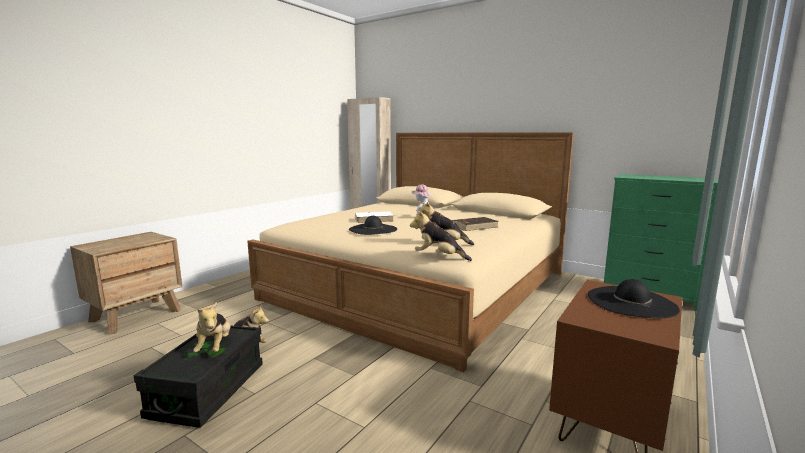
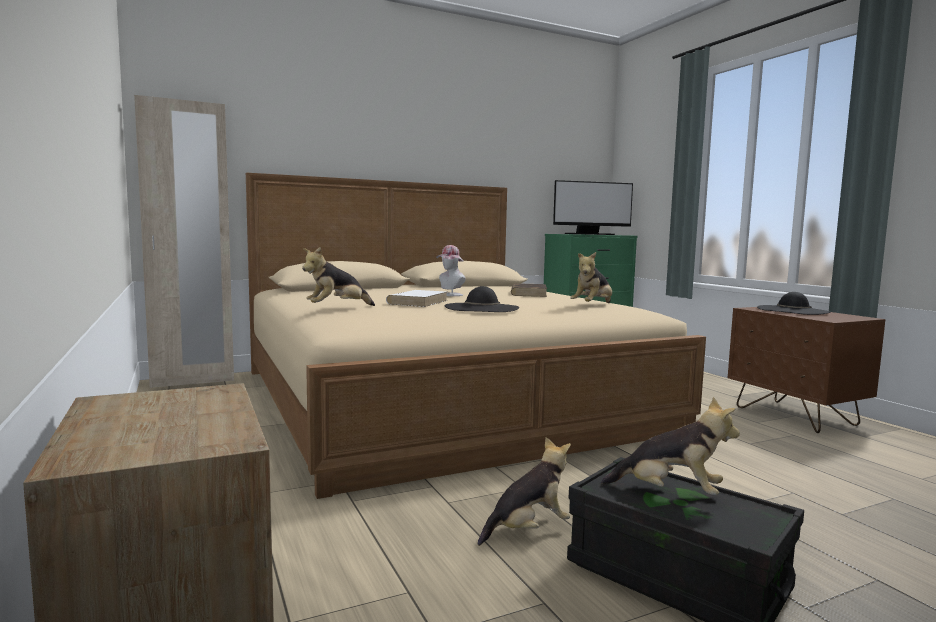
camera: 60 degrees left, 5 degrees down
(439, 257) = (635, 315): plush toy -> plush toy (337, 308)
(663, 177) = (589, 234): none -> monitor

